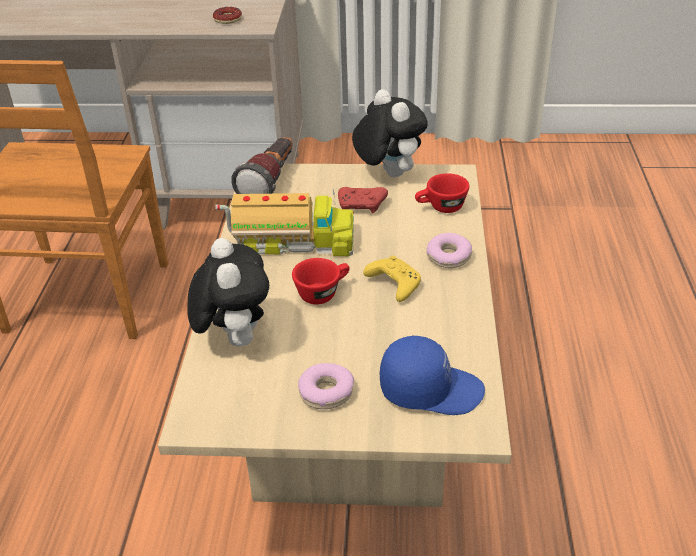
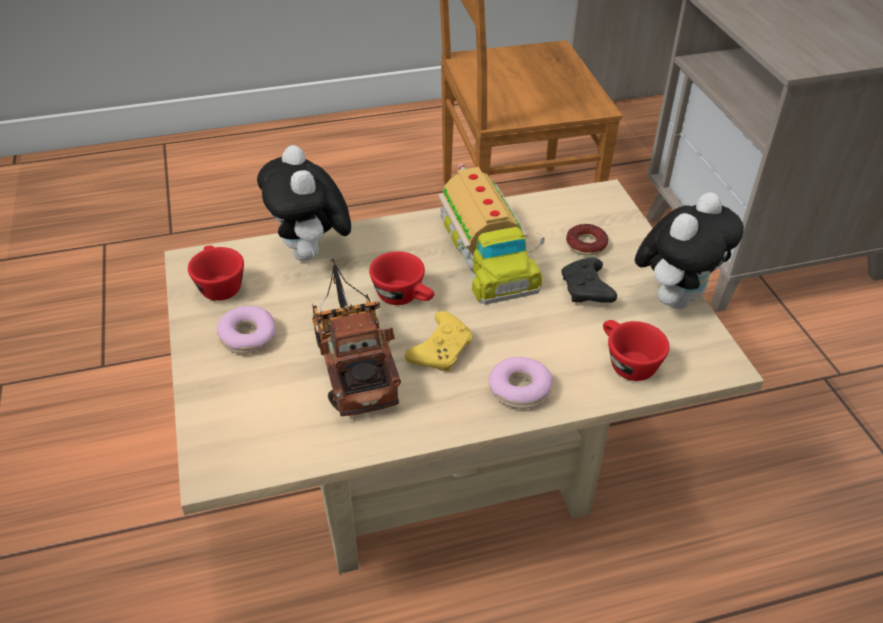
camera: 70 degrees right, 5 degrees up
(228, 19) = (793, 41): donut -> donut (586, 244)
(234, 338) = (311, 255): plush toy -> plush toy turned 105 degrees clockwise
(241, 406) = (218, 285): none -> red cup
(271, 183) = (590, 209): flashlight -> none
(362, 206) = (587, 290): red game controller -> black game controller
(383, 332) = (353, 359): none -> toy truck
(430, 389) = (270, 417): blue cap -> none

